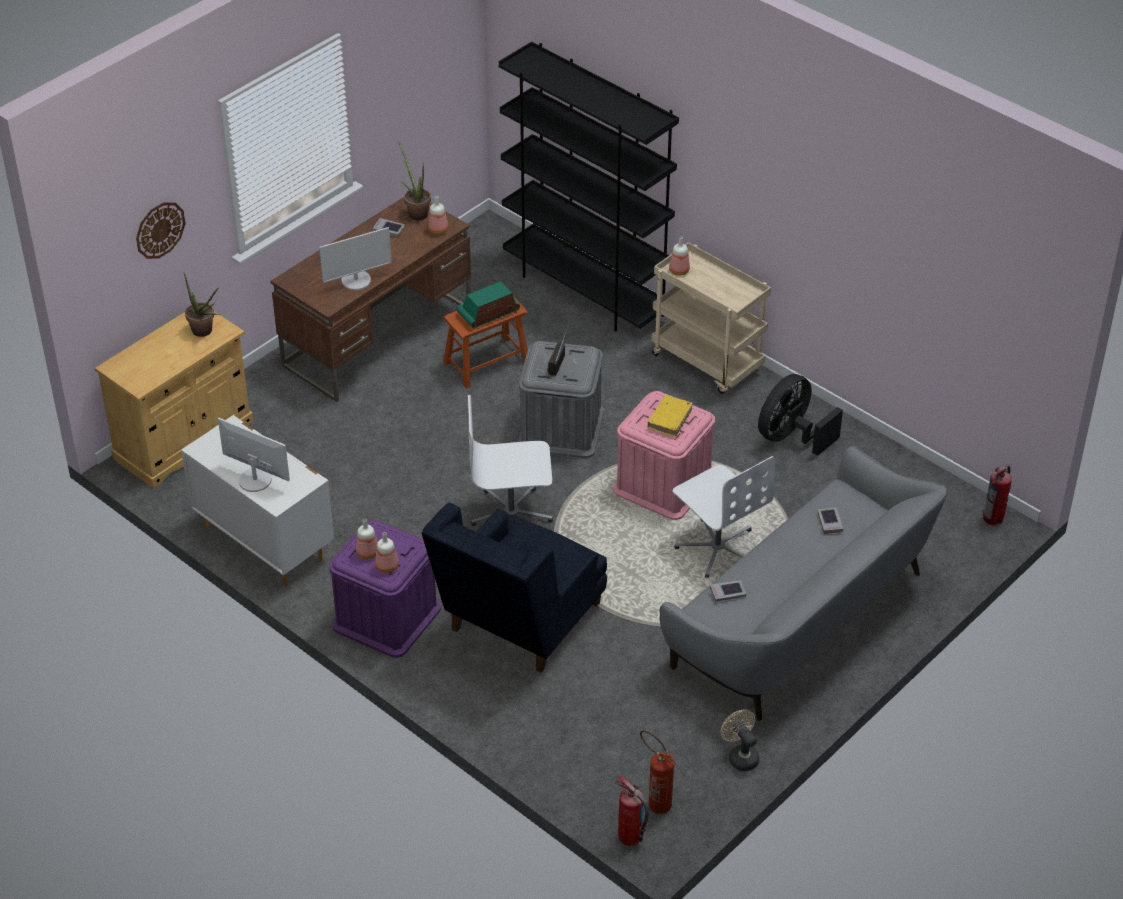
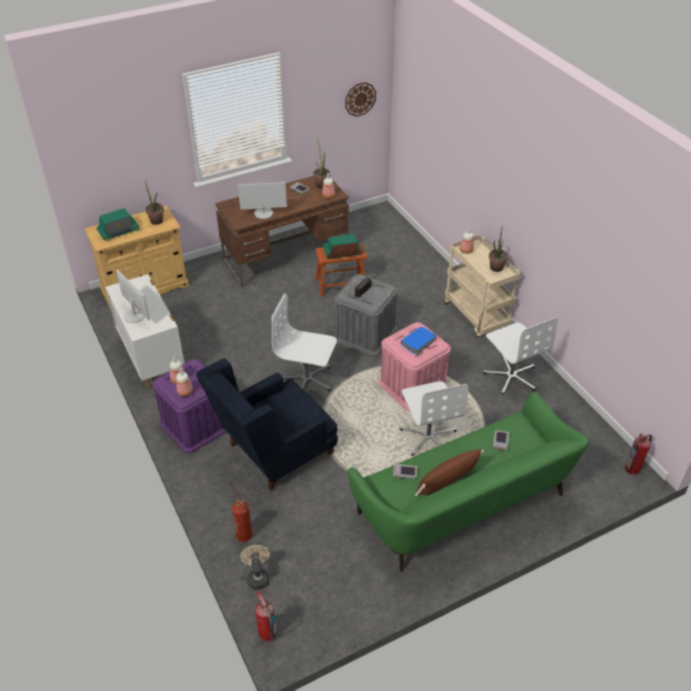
camera: 20 degrees right, 0 degrees up
(154, 361) = (119, 231): none -> radio
(160, 230) = (135, 150): wall clock -> wall clock (360, 99)
(586, 292) = (421, 257): black bookcase -> none
(655, 802) = (298, 611): fire extinguisher -> fire extinguisher (242, 532)
(670, 420) = (418, 343): yellow book -> blue book
(731, 289) = (495, 269): none -> potted plant
(740, 756) = (375, 595): beige fan -> beige fan (257, 576)
(784, 588) = (447, 481): none -> brown pillow
(791, 437) = (511, 376): black fan -> white office chair
(802, 620) = (464, 505): grey sofa -> green sofa

